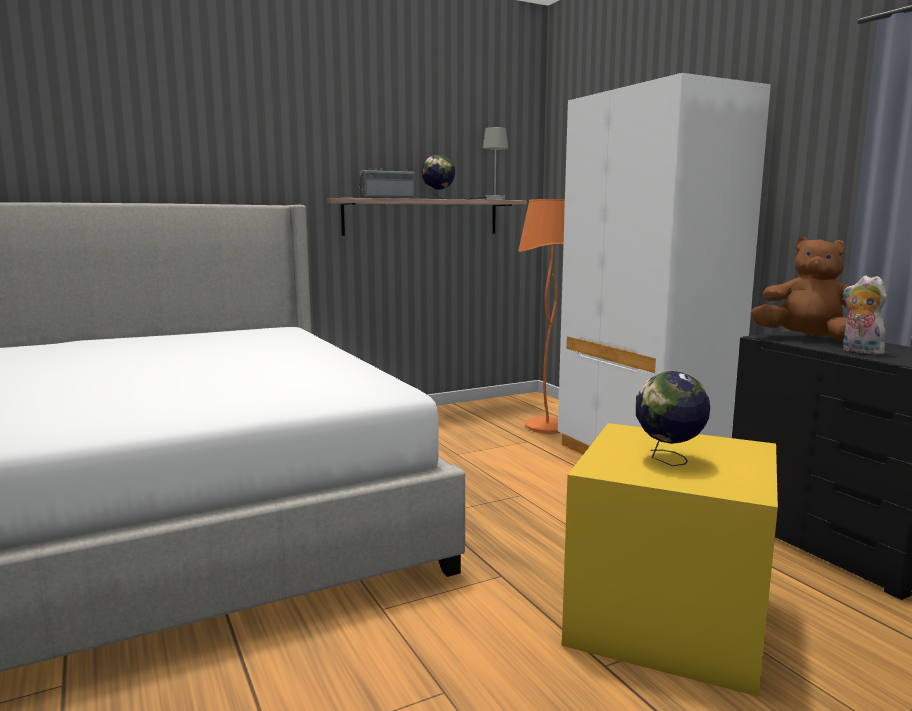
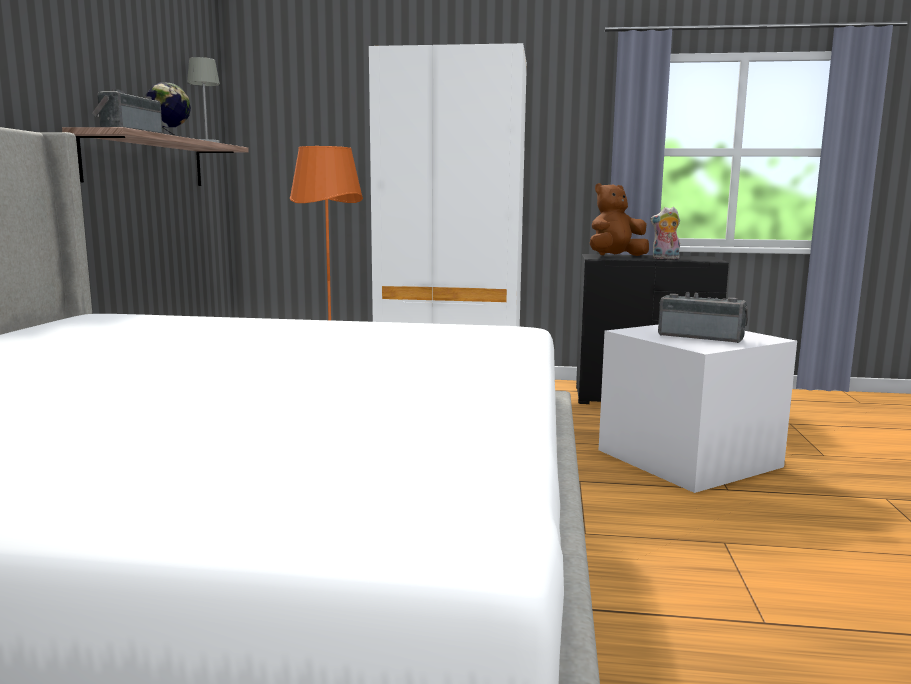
camera: 55 degrees left, 0 degrees up
(668, 460) = (701, 337): globe -> radio
(670, 621) = (691, 458): yellow storage box -> white storage box

